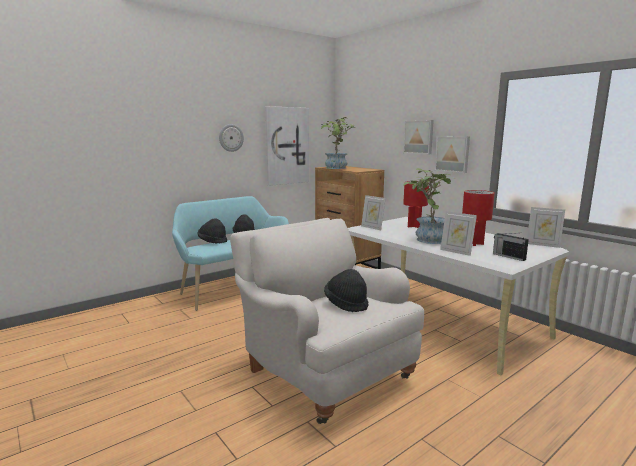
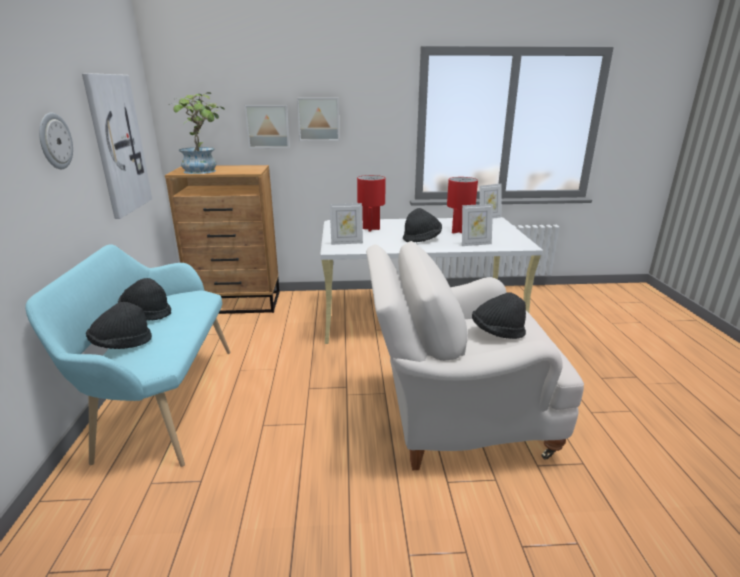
camera: 55 degrees left, 10 degrees up
(427, 239) = (422, 239): potted plant -> black hat
(452, 154) = (369, 138): picture -> picture (268, 126)
(508, 256) = (507, 235): radio -> none

